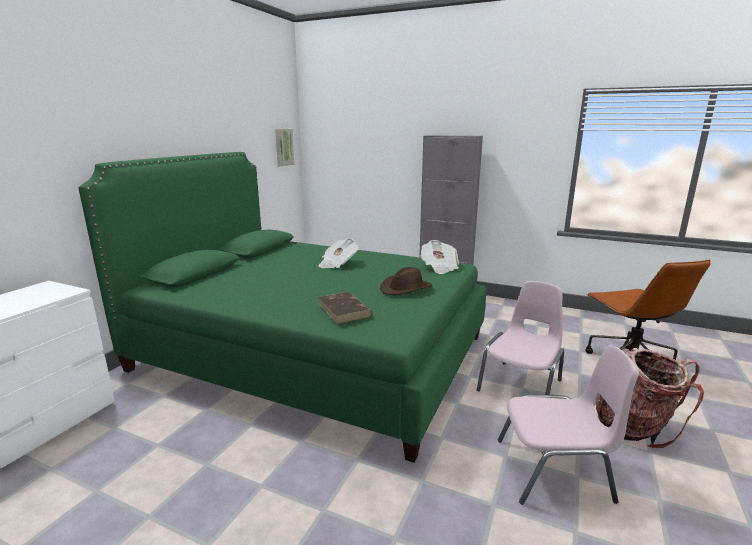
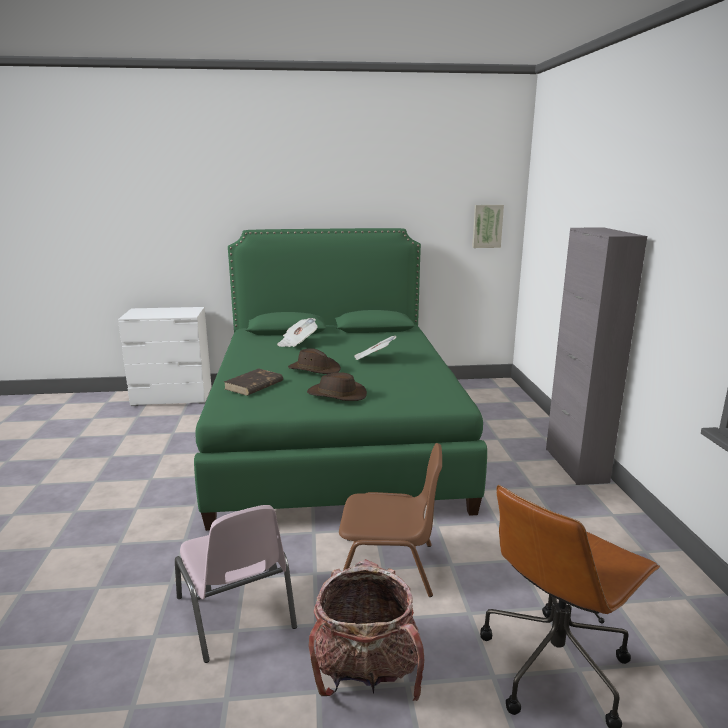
camera: 60 degrees right, 0 degrees up
(333, 283) = (314, 369): none -> brown hat
(439, 267) = (427, 396): newspaper -> newspaper (297, 343)
(521, 385) = (388, 567): pink chair -> brown chair

